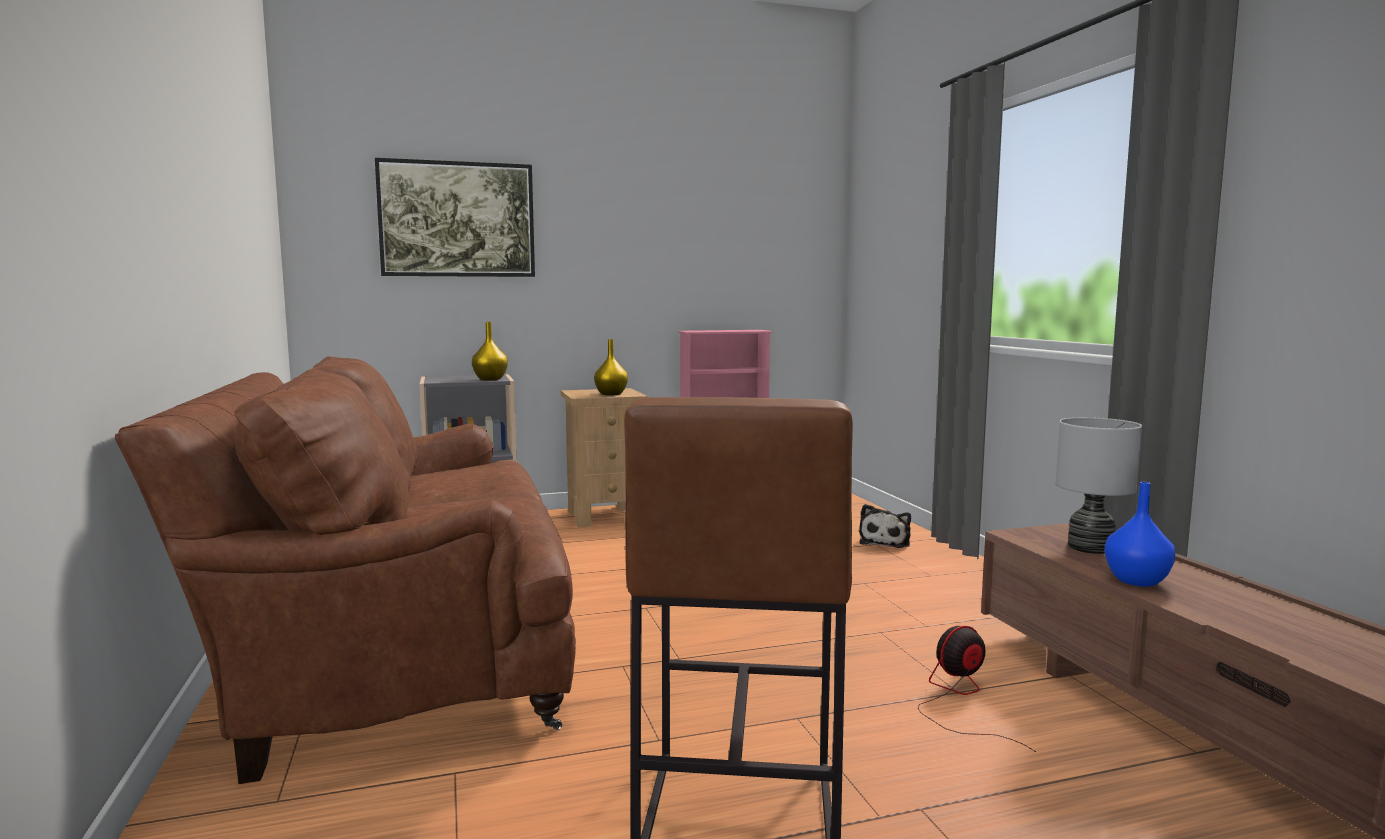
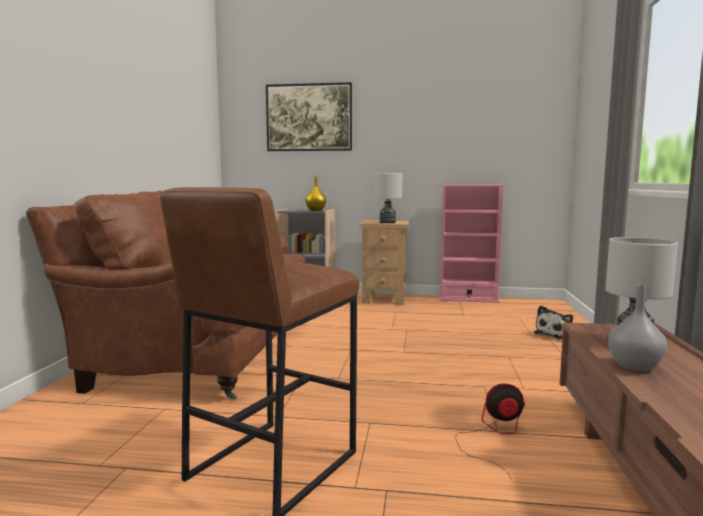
camera: 25 degrees right, 0 degrees up
(610, 394) = (387, 222): yellow vase -> grey table lamp
(1135, 581) = (633, 366): blue vase -> grey vase

